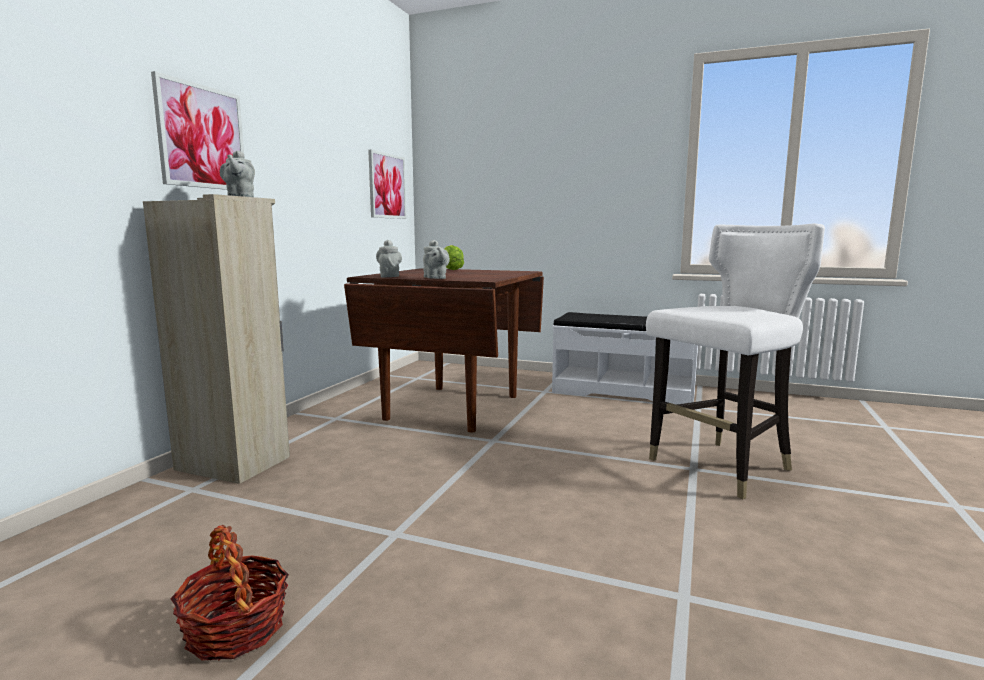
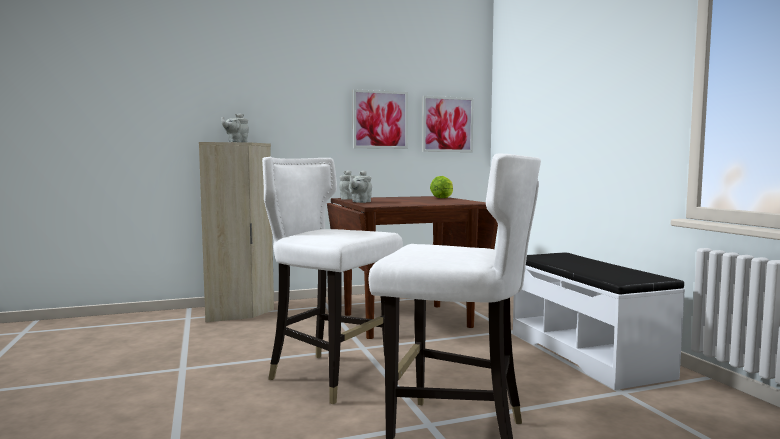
camera: 50 degrees right, 5 degrees down
(201, 137) = (249, 105): picture -> picture (380, 119)
(235, 629) = (61, 372): basket -> none
(546, 471) = (331, 376): none -> white chair

